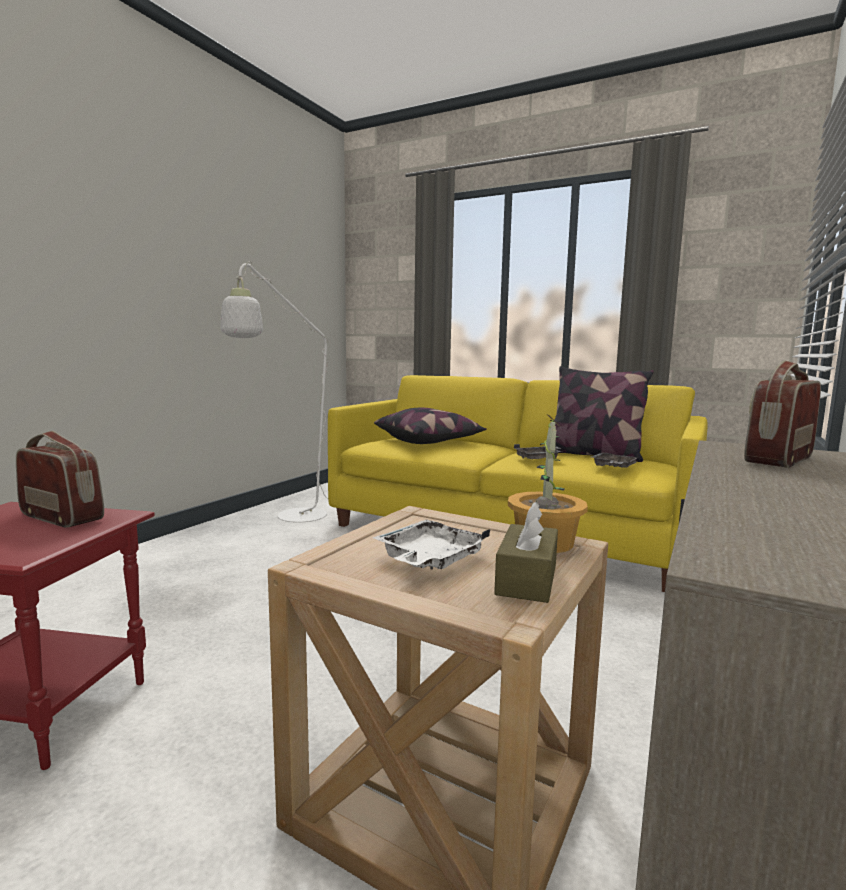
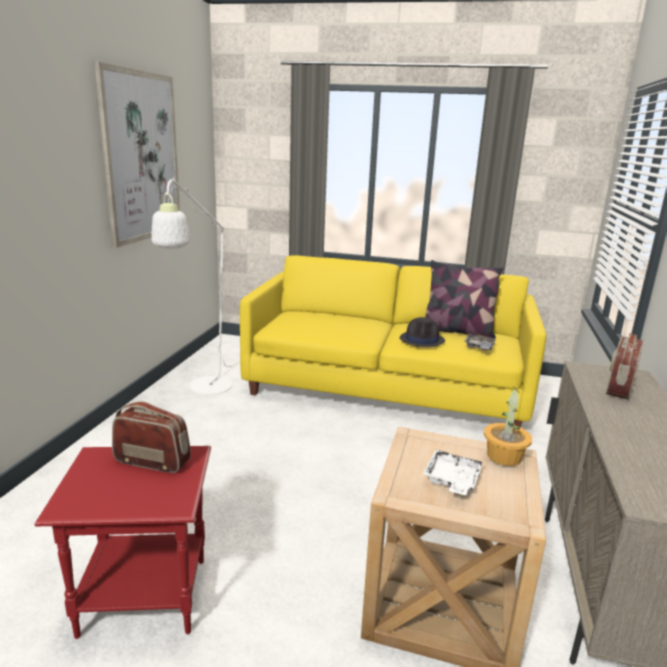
camera: 15 degrees left, 10 degrees up
(240, 260) = (141, 157): none -> picture
(429, 441) = (323, 320): pillow -> none
(527, 579) = (514, 491): brown tissue box -> none
(539, 458) = (422, 340): grey tray -> black hat

